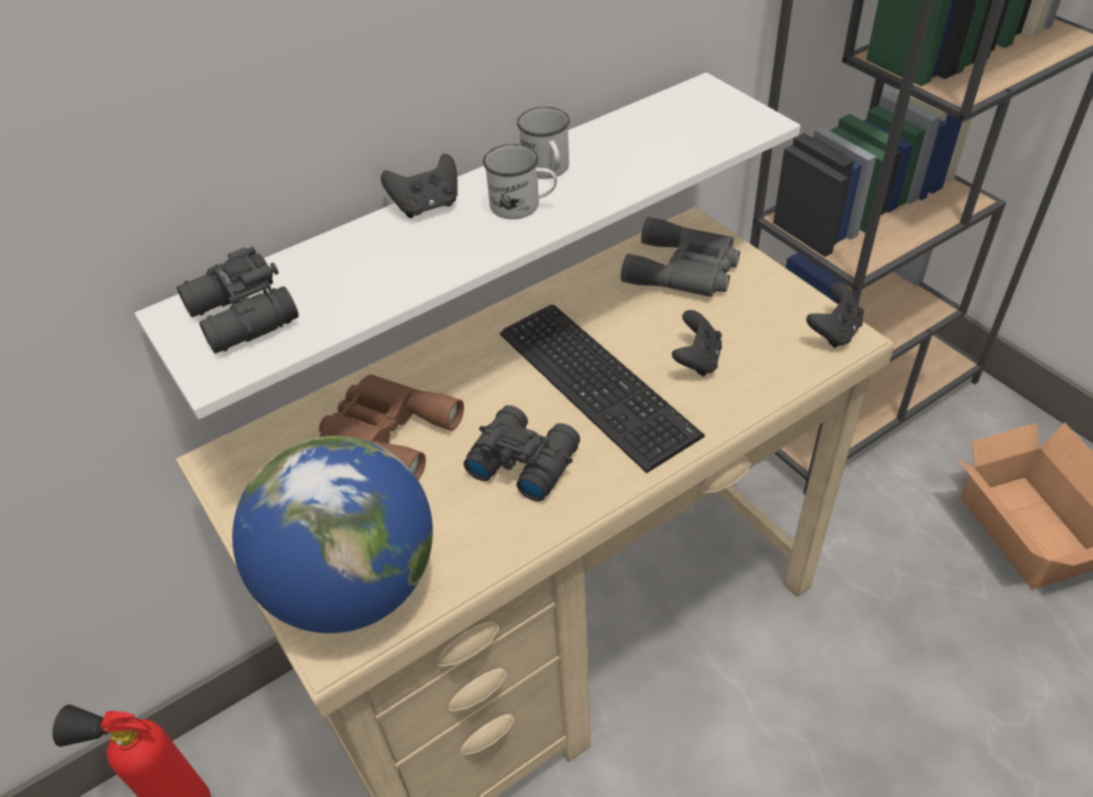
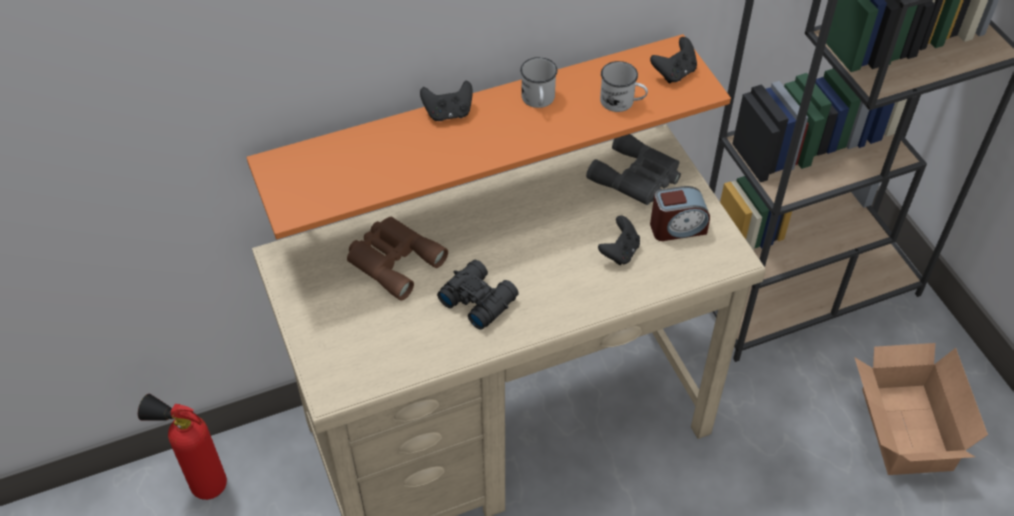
camera: 10 degrees right, 5 degrees up
(240, 318) = (311, 175): black binoculars -> none
(354, 586) = (350, 358): globe -> none
(463, 227) = (475, 123): white shelf -> orange shelf
(523, 206) = (512, 127): white mug -> white mug (622, 102)
(598, 379) = (546, 251): keyboard -> none
(760, 316) = (677, 227): none -> alarm clock
(833, 332) = (725, 251): black game controller -> black game controller (674, 73)

